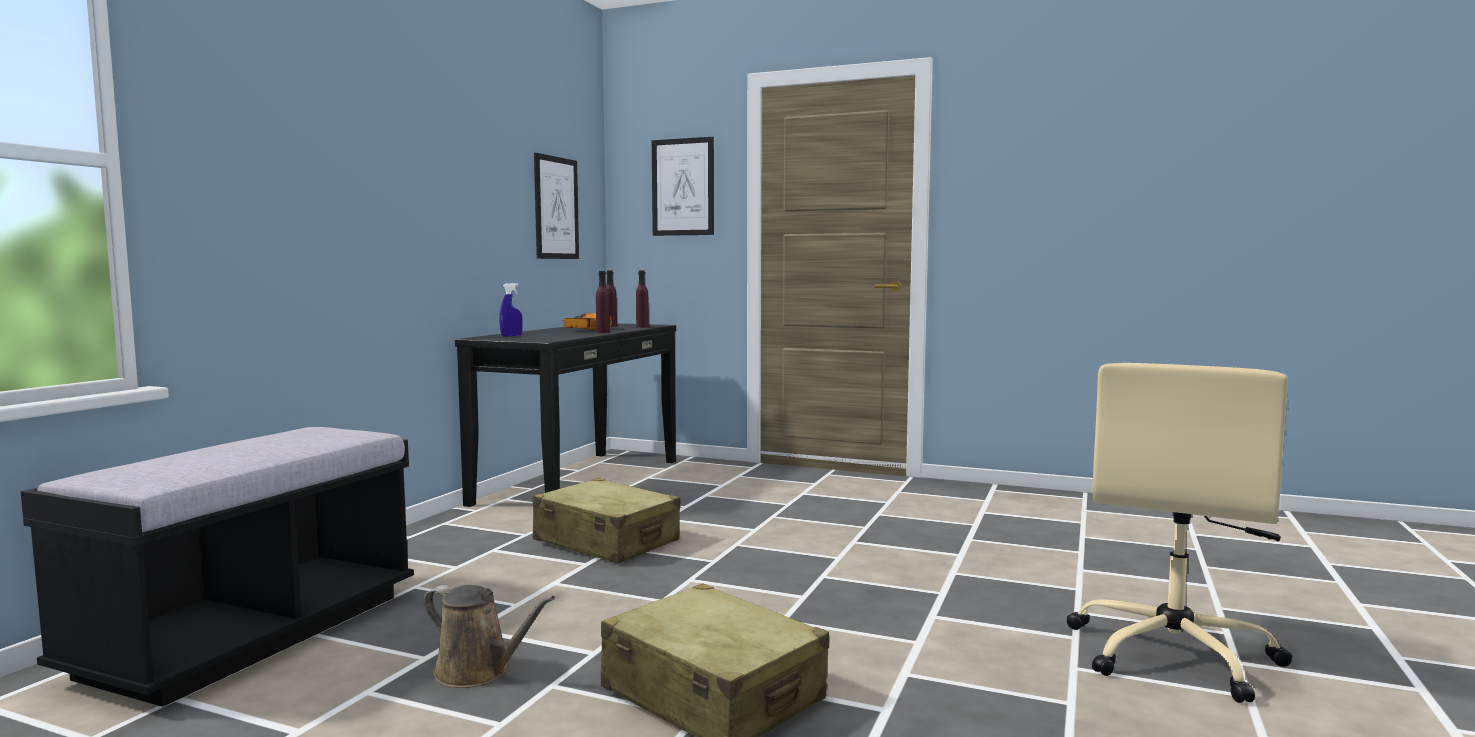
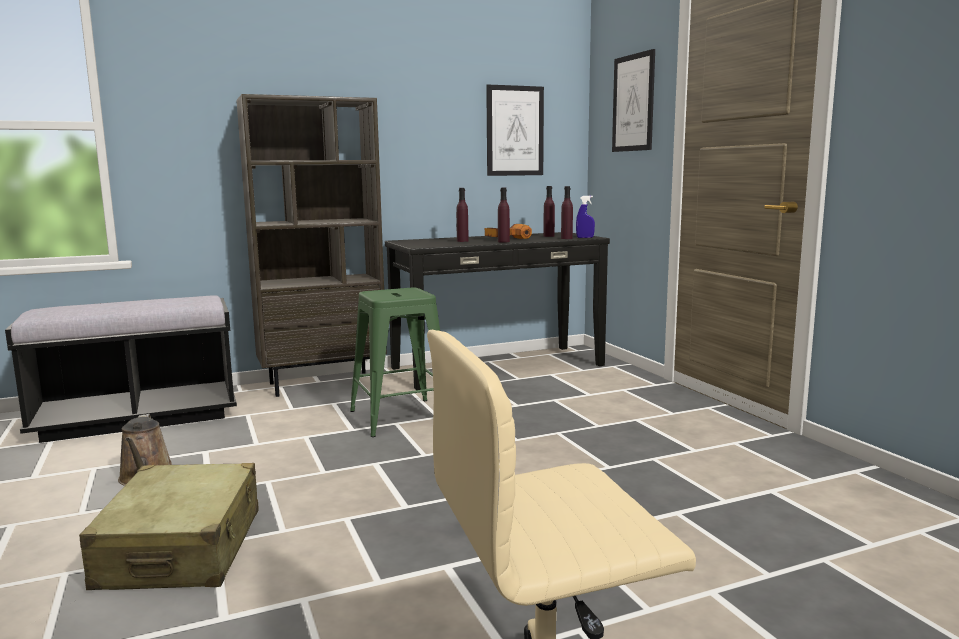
camera: 45 degrees right, 5 degrees up
(420, 537) = (323, 383): none -> brown bookcase
(511, 336) = (427, 240): blue spray bottle -> blue spray bottle (585, 237)
(555, 334) = (462, 241): none -> purple bottle
(606, 541) = (401, 417): beige suitcase -> green stool

